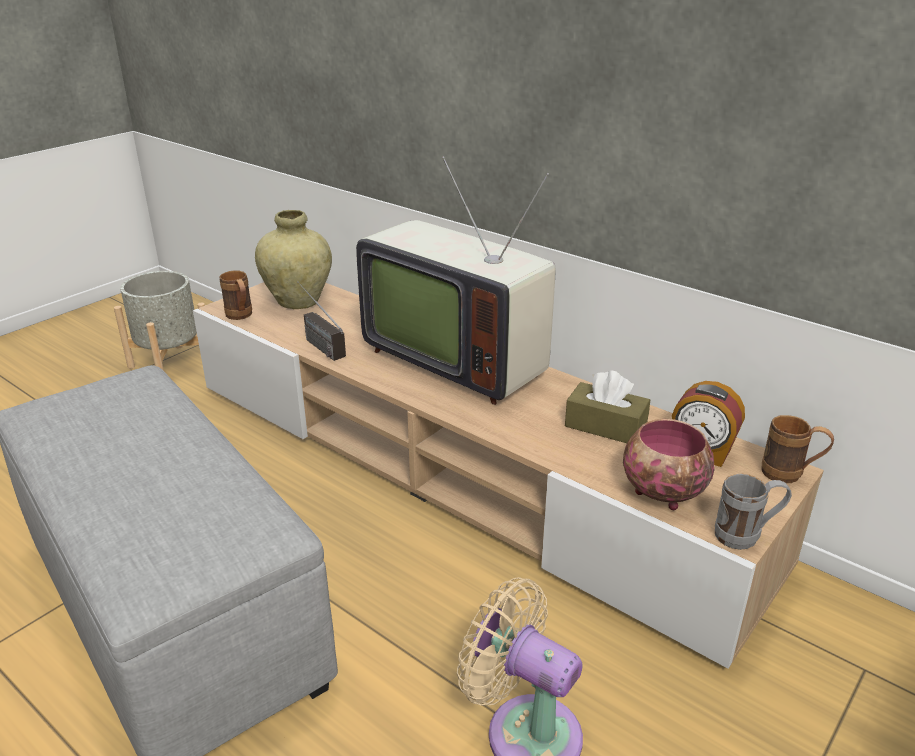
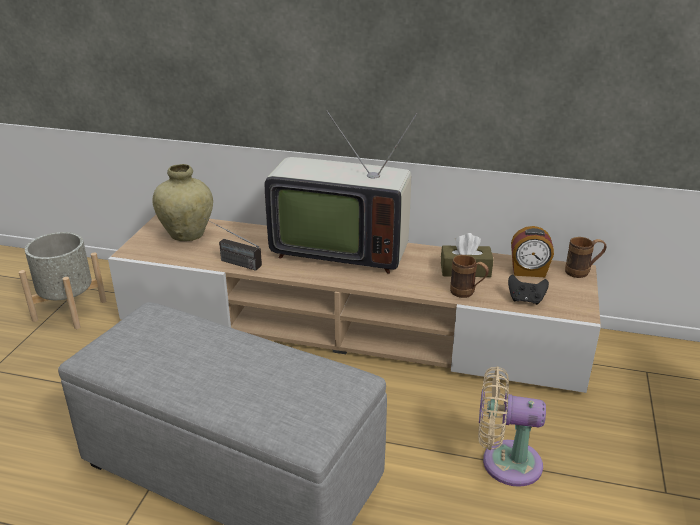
camera: 25 degrees left, 0 degrees up
(241, 316) = (153, 255): brown mug -> brown mug (467, 293)
(661, 492) = (525, 300): bowl -> black game controller
(746, 536) = (585, 311): grey mug -> none

